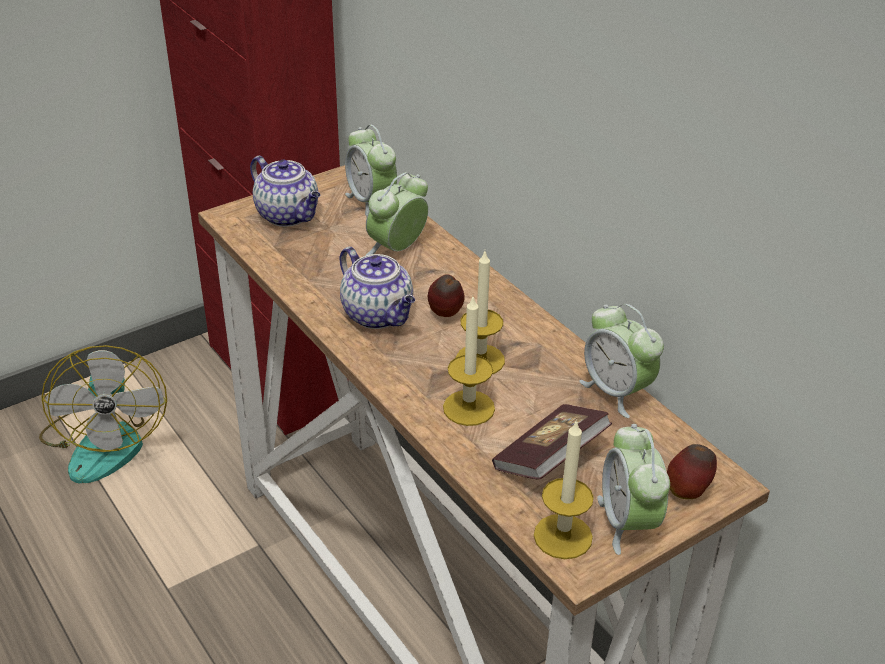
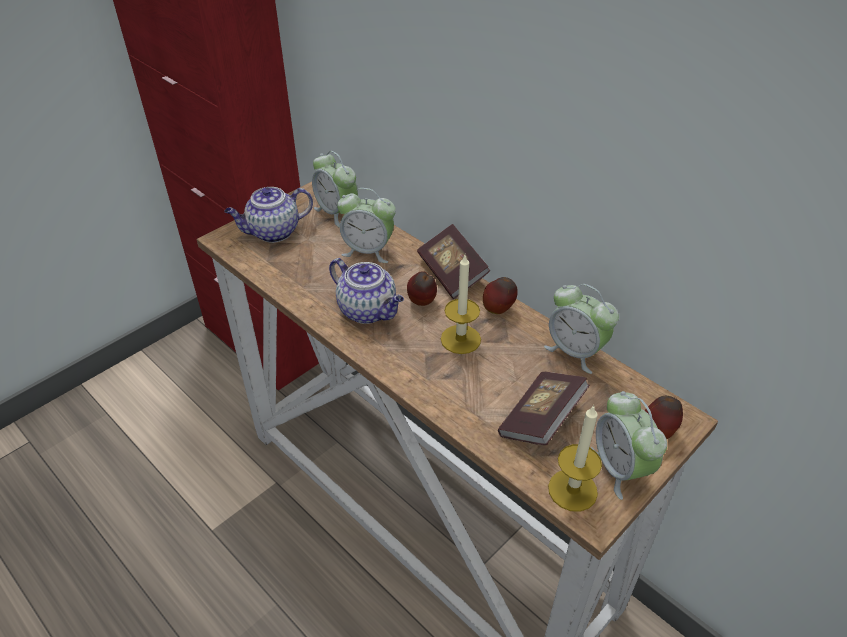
camera: 10 degrees left, 5 degrees up
(106, 441) = (138, 416): fan -> none
(289, 216) = (273, 232): teapot -> teapot turned 120 degrees clockwise
(397, 249) = (368, 251): alarm clock -> alarm clock turned 105 degrees counterclockwise
(468, 408) = (463, 384): candle -> none
(492, 286) = (452, 273): none -> book
(536, 334) = (498, 310): none -> apple

